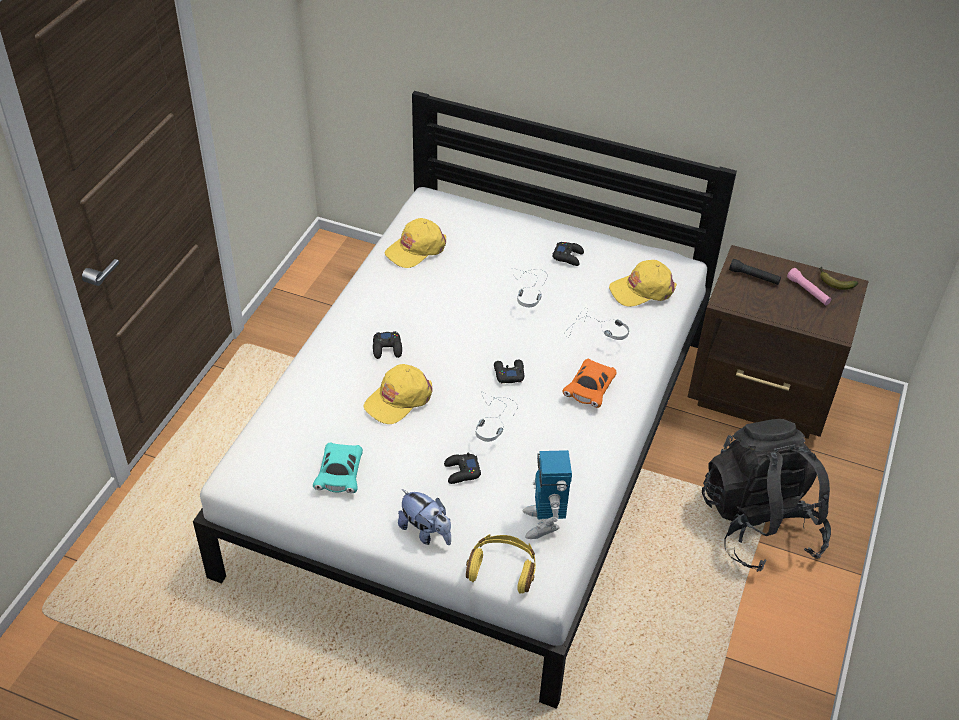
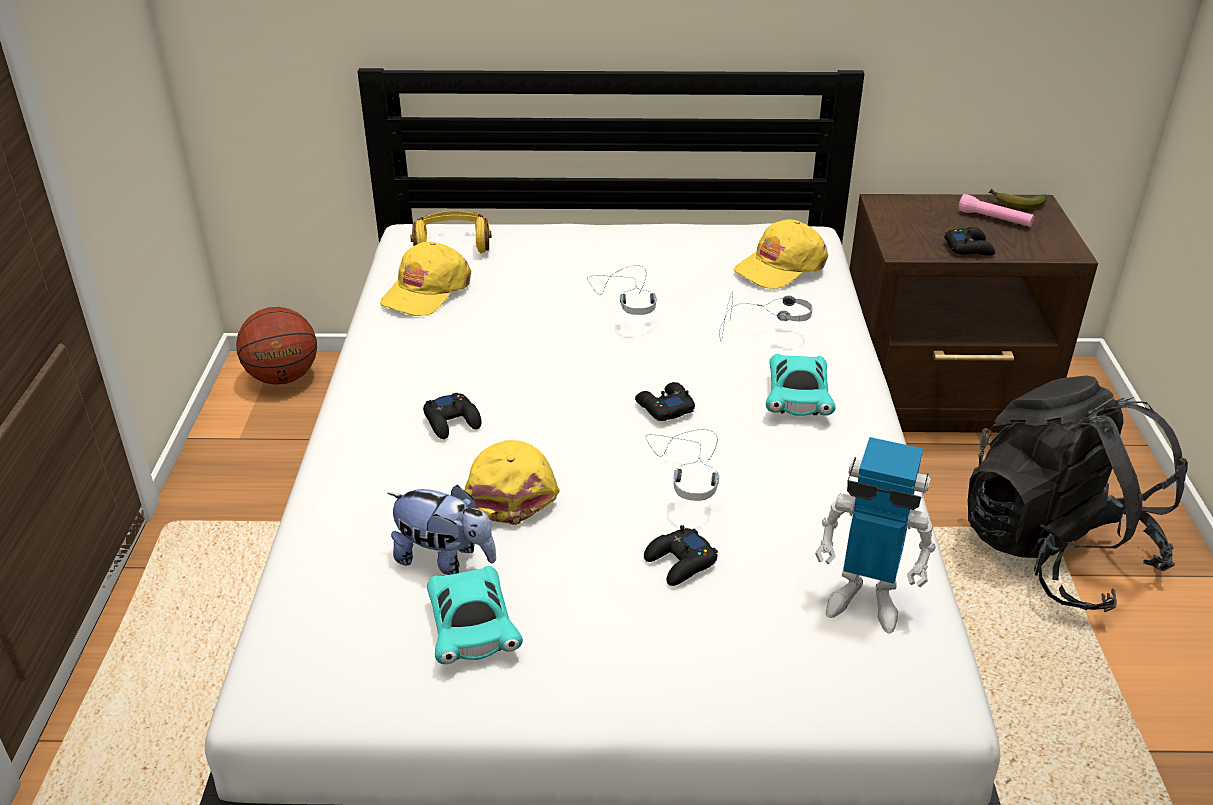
camera: 20 degrees left, 10 degrees down
(343, 258) = (283, 378): none -> basketball
(398, 399) = (510, 486): yellow cap -> yellow cap turned 150 degrees clockwise
(426, 532) = (679, 676): plush toy -> plush toy (445, 559)
(502, 569) = (850, 695): yellow headphones -> yellow headphones (452, 244)
(544, 523) = (865, 600): toy robot -> toy robot turned 45 degrees counterclockwise
(568, 256) = (652, 254): black game controller -> black game controller (969, 248)
(589, 390) = (797, 398): orange toy car -> turquoise toy car
(754, 277) = (916, 218): black flashlight -> none

